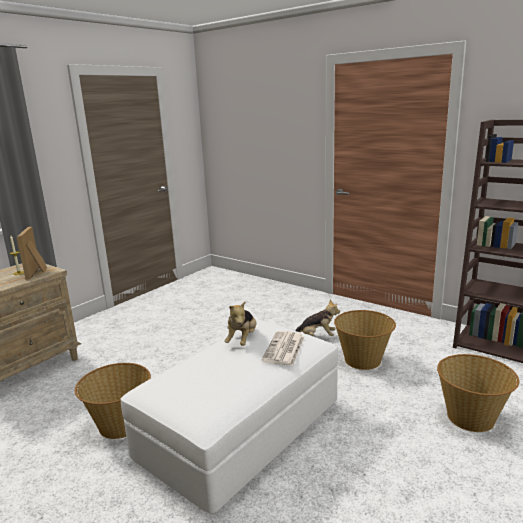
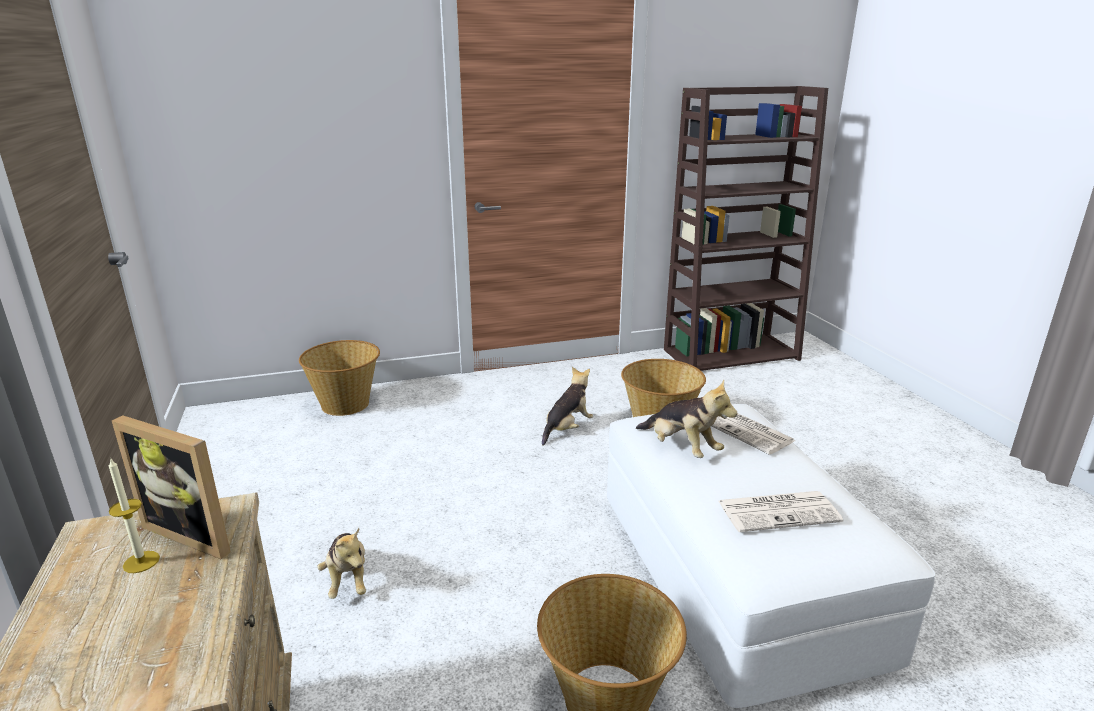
camera: 55 degrees left, 5 degrees up
(142, 341) = (348, 580): none -> plush toy
(203, 379) = (779, 511): none -> newspaper
(471, 417) = (820, 427): basket -> basket (346, 404)

